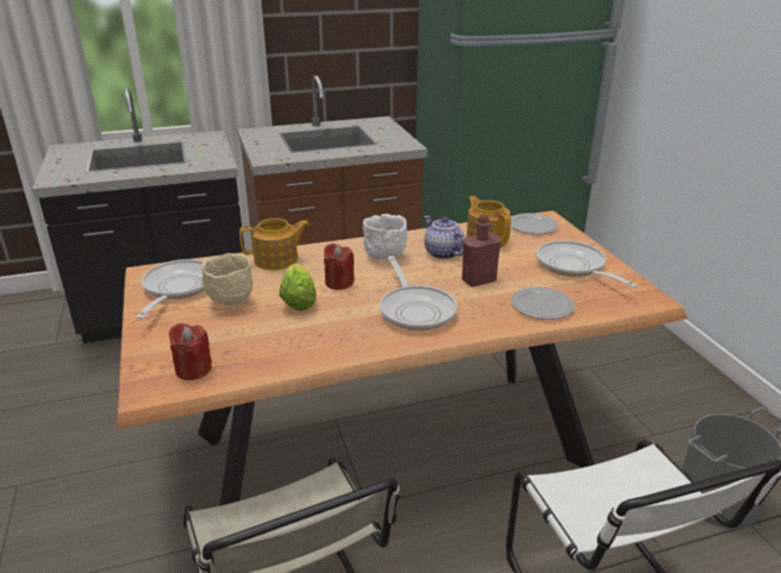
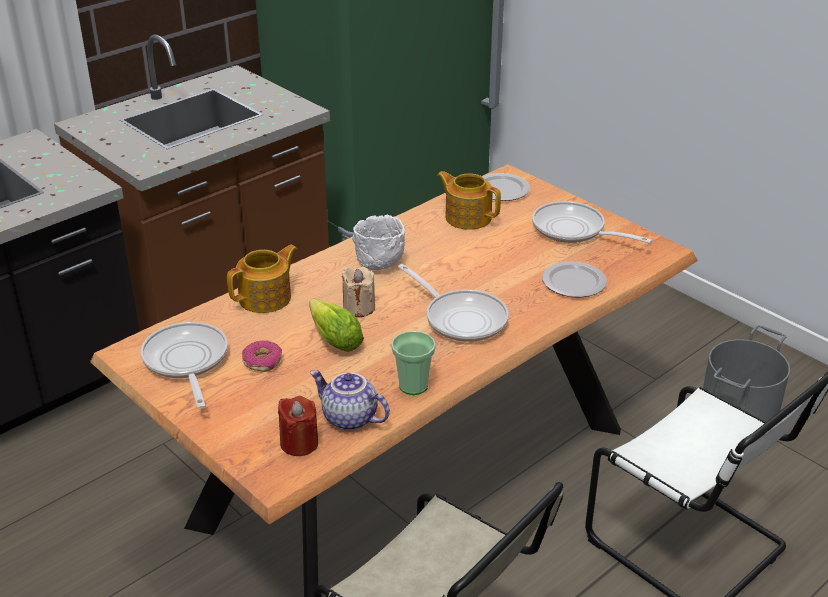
camera: 25 degrees left, 5 degrees up
(230, 302) = (262, 361): beige bowl -> donut
(327, 351) = (413, 386): none -> cup
(339, 283) = (359, 308): red candle -> beige candle
(442, 253) = (435, 245): teapot -> teapot (348, 419)
(479, 280) = (496, 269): red bottle -> none

